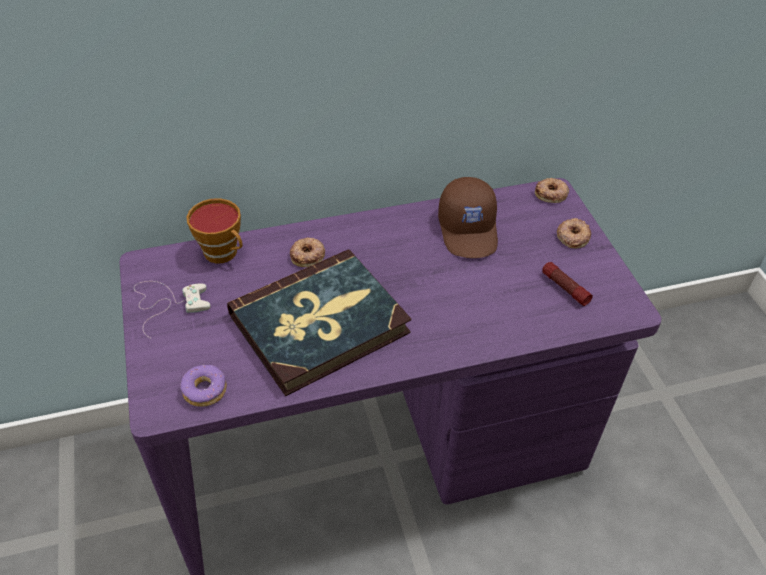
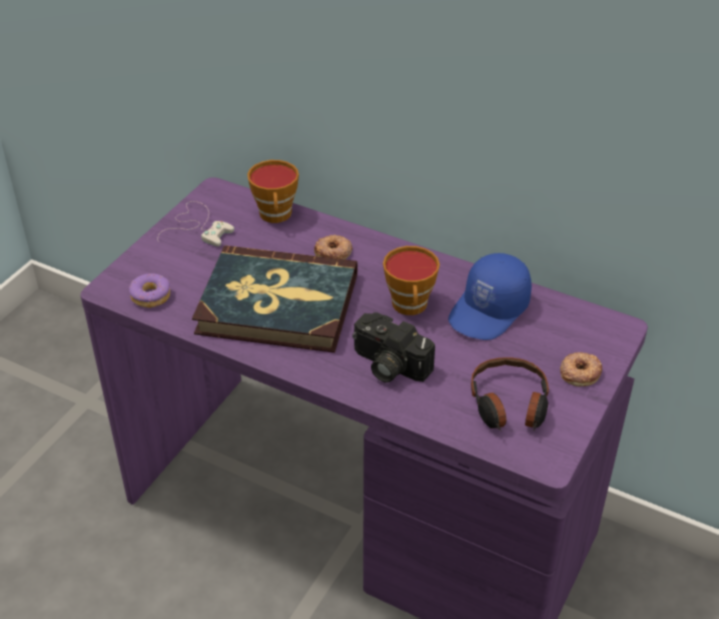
camera: 45 degrees right, 5 degrees down
(416, 261) = (410, 306): none -> cup
(458, 316) = (387, 365): none -> camera
(469, 230) = (489, 311): brown cap -> blue cap
(551, 194) = (612, 328): donut -> none
(565, 288) = (509, 405): flashlight -> headphones

